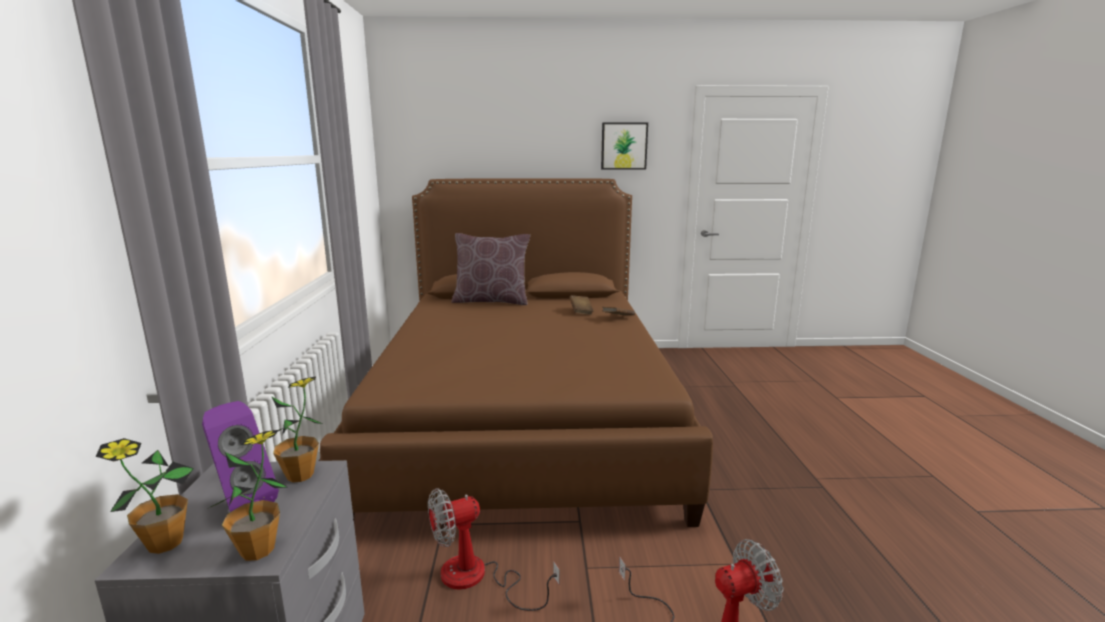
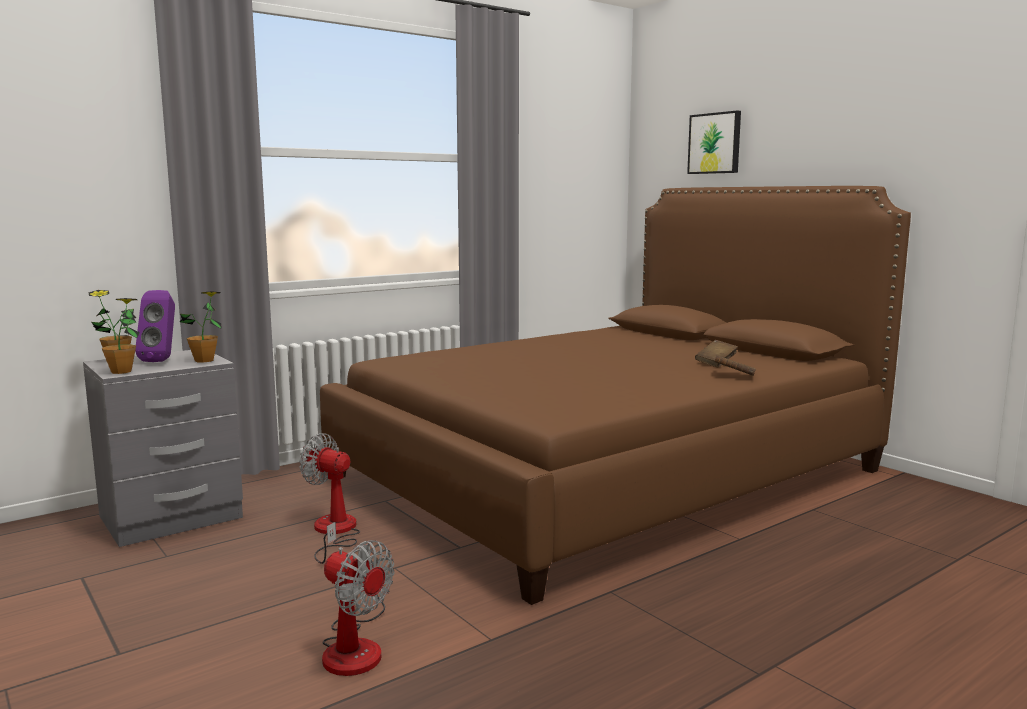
camera: 55 degrees right, 5 degrees down
(491, 301) = (661, 338): brown pillow -> none
(624, 146) = (914, 134): picture -> picture (715, 143)

